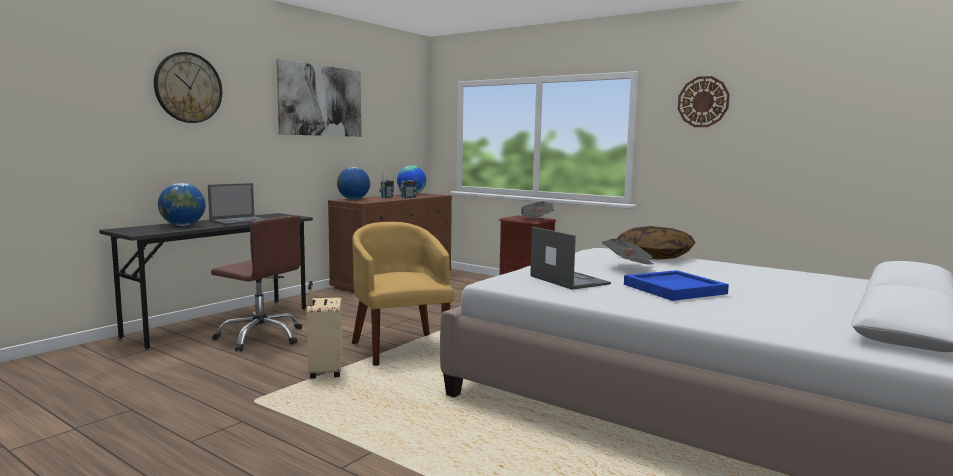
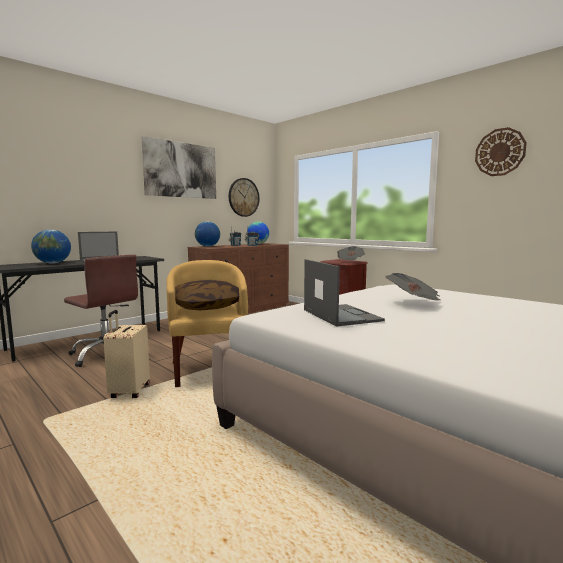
camera: 10 degrees right, 0 degrees up
(188, 88) = (63, 156): wall clock -> wall clock (243, 197)
(654, 257) = (444, 293): pillow -> pillow (206, 307)
(674, 289) = (457, 328): blue tray -> none

